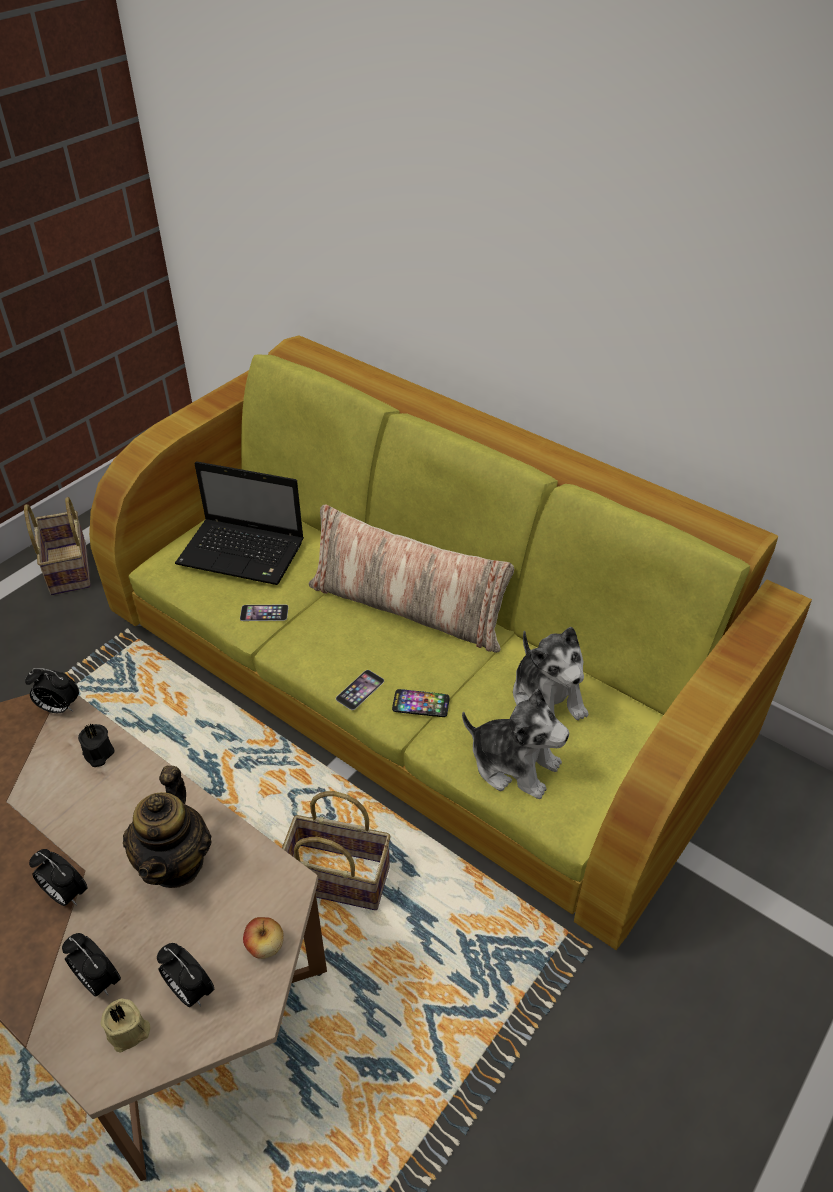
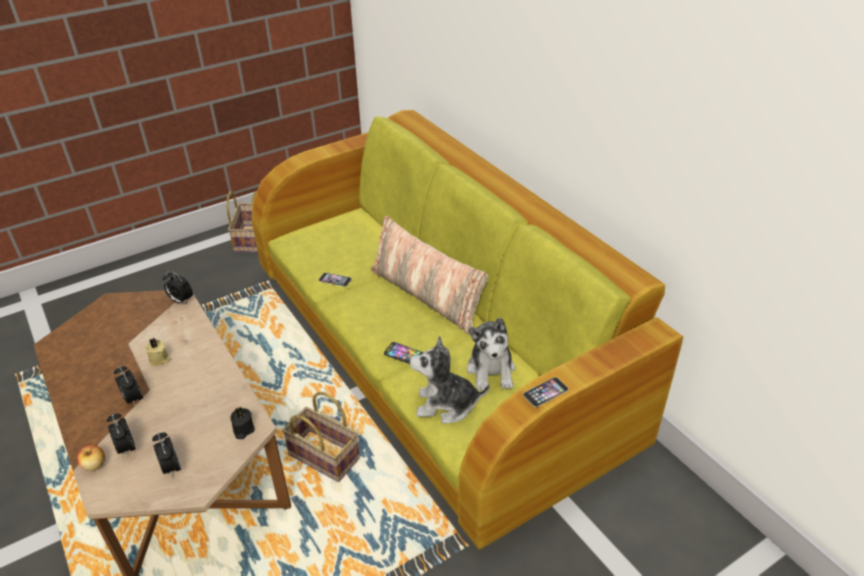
camera: 20 degrees right, 5 degrees down
(98, 754) = (188, 330): black candle -> black candle (243, 430)
(129, 1032) = (128, 479): beige candle -> beige candle (160, 360)
(176, 862) = (200, 398): teapot -> none
(244, 553) = (341, 242): laptop -> none
(265, 946) = (225, 457): apple -> apple (95, 465)
(360, 689) = (370, 337): phone -> phone (545, 392)
(514, 764) = (446, 405): plush toy -> plush toy turned 135 degrees clockwise

